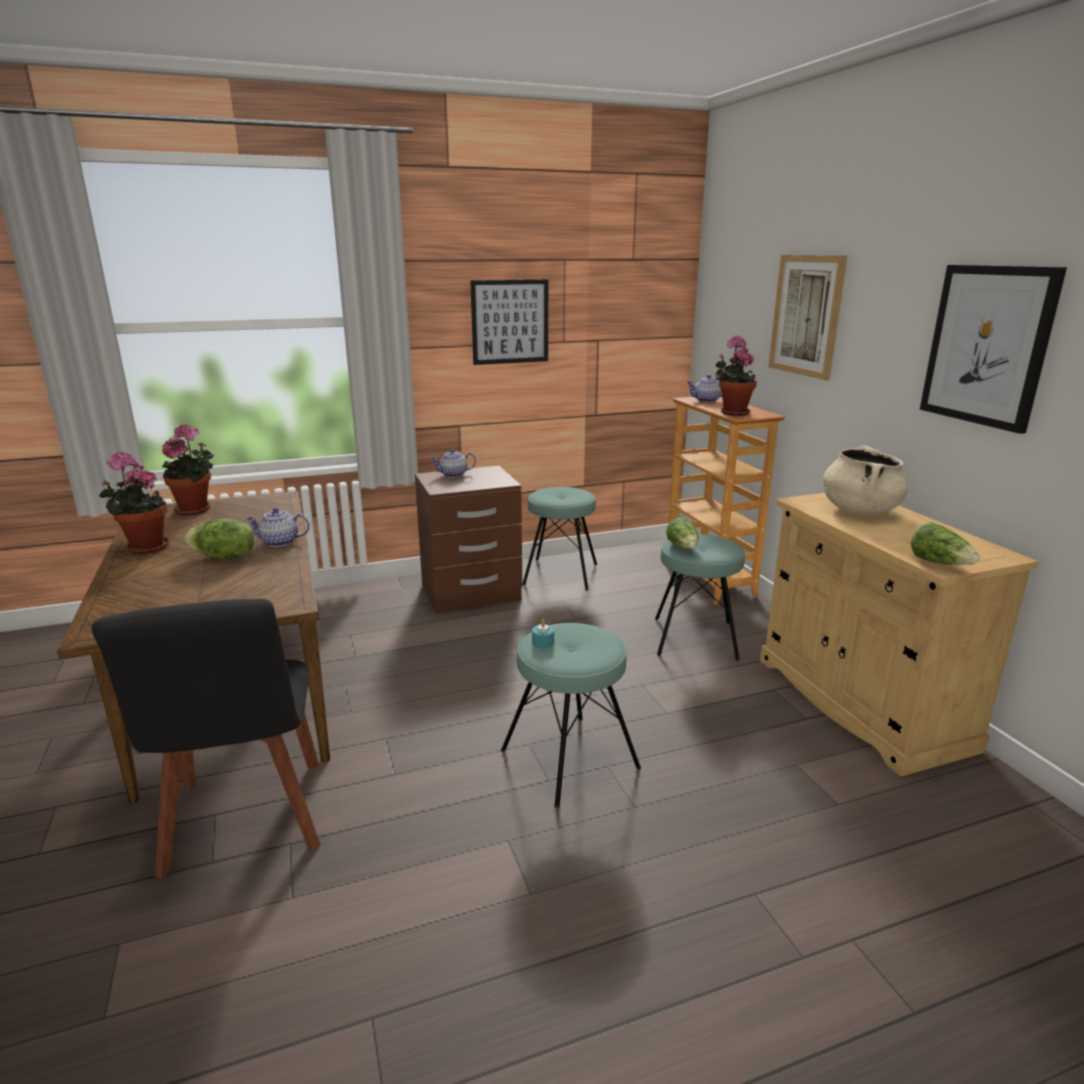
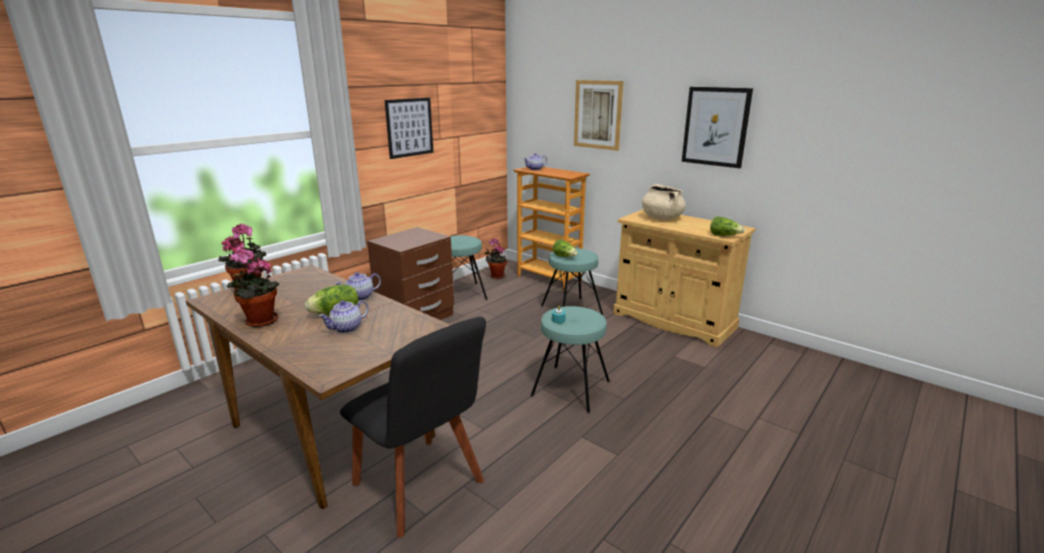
camera: 30 degrees left, 0 degrees up
(453, 475) = (396, 237): teapot -> teapot (346, 328)
(732, 412) = (561, 174): potted plant -> potted plant (496, 276)

